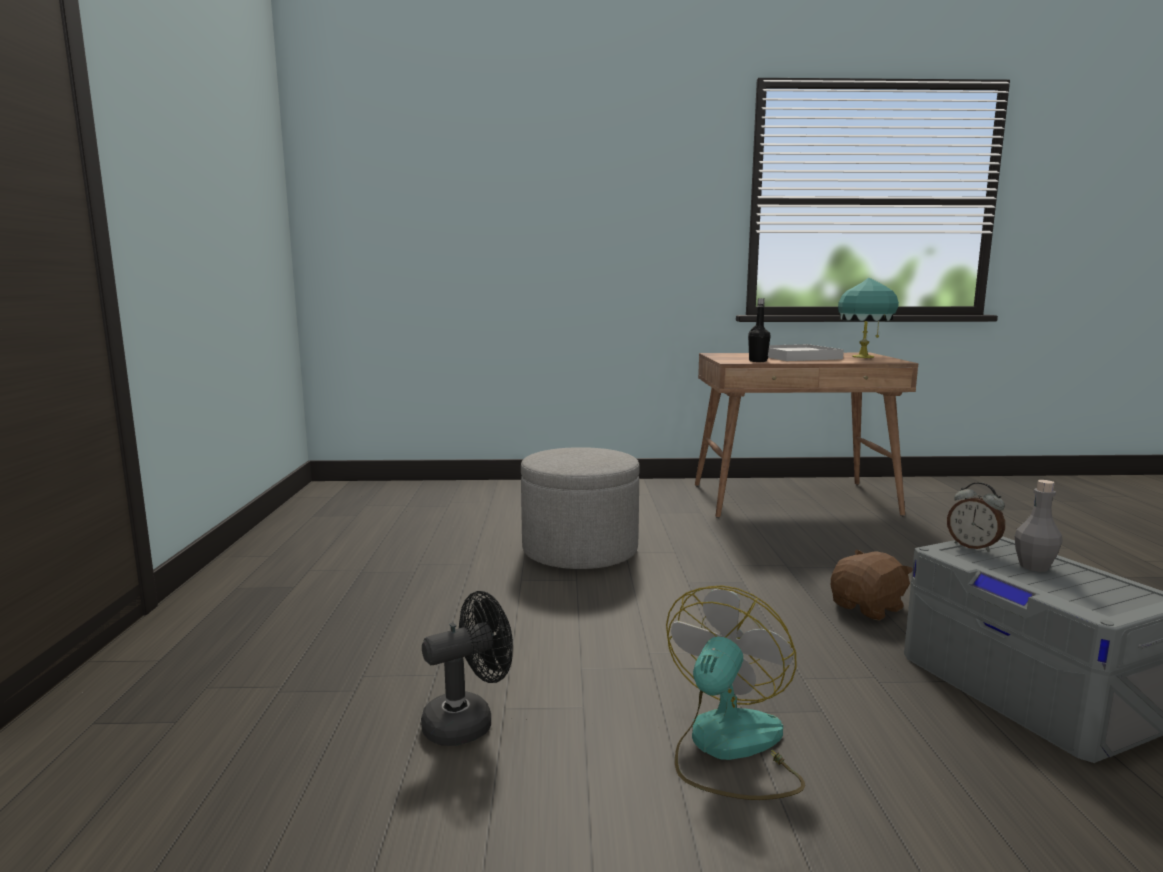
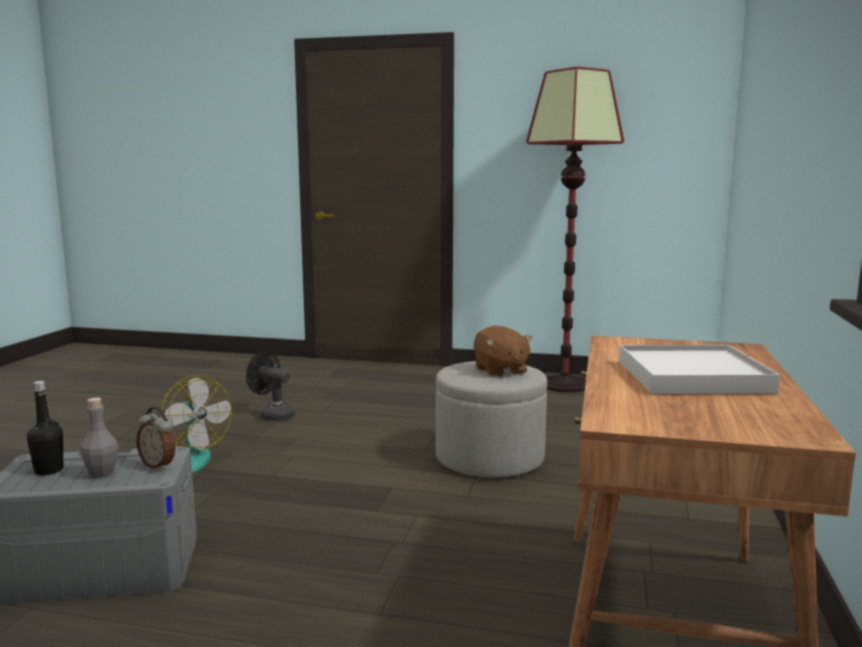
camera: 105 degrees right, 0 degrees up
(305, 532) = (565, 385): none -> floor lamp
(468, 722) = (272, 415): black fan -> black fan turned 135 degrees clockwise
(758, 361) = (617, 350): black bottle -> black bottle (49, 470)
(864, 357) = (703, 417): turquoise table lamp -> none
(868, 607) = (276, 552): brown plush toy -> brown plush toy (500, 371)
(973, 546) = (159, 465): alarm clock -> alarm clock turned 120 degrees counterclockwise

